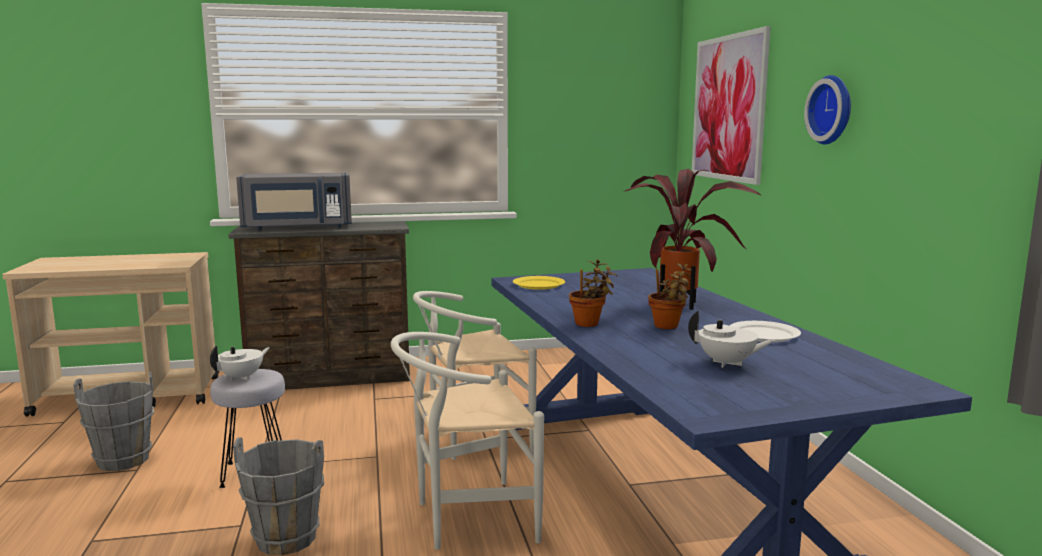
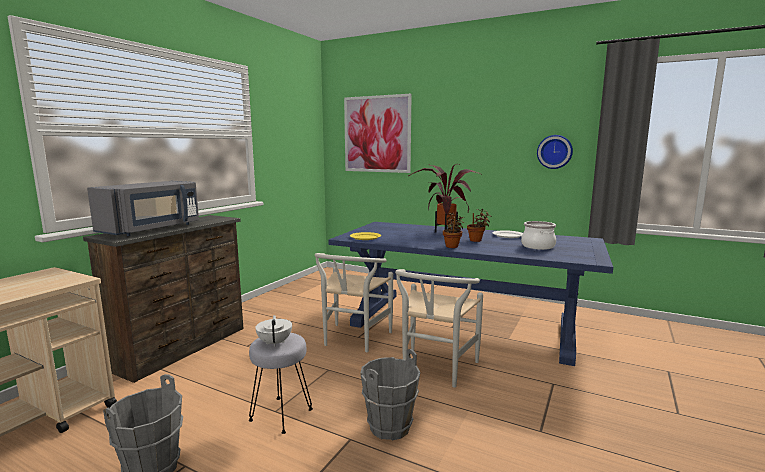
camera: 50 degrees left, 0 degrees up
(727, 363) = (538, 246): white teapot -> cooking pot
(833, 110) = (464, 135): wall clock -> wall clock (554, 152)

